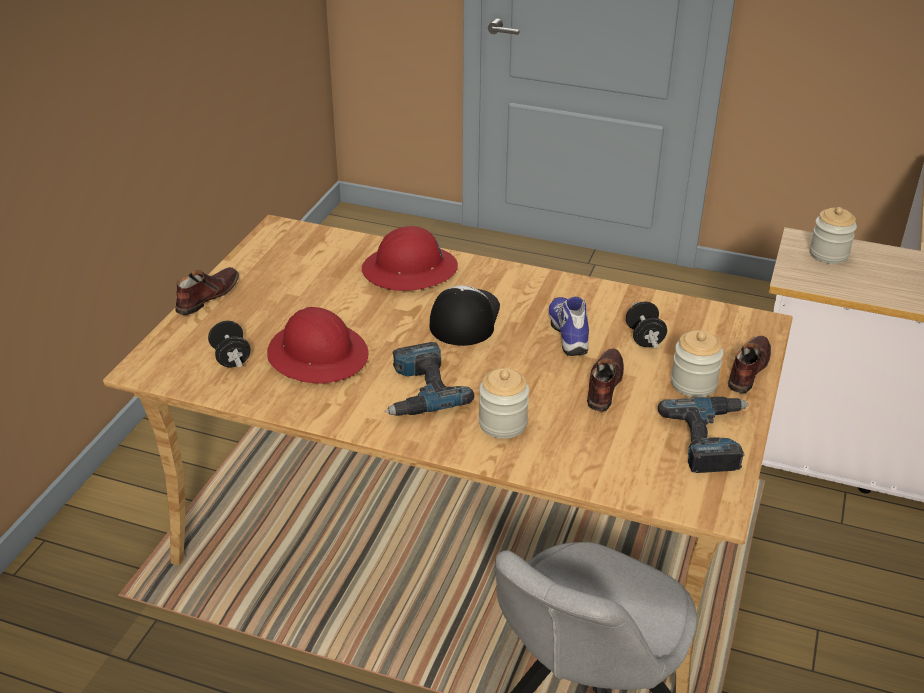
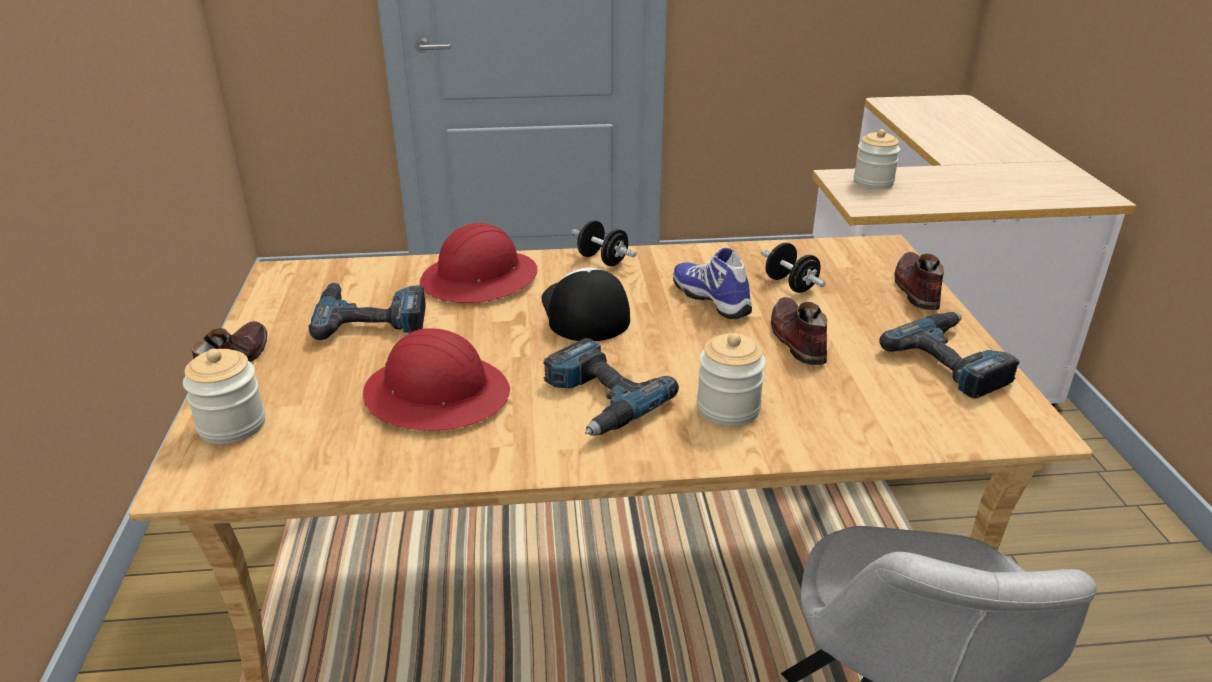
camera: 25 degrees left, 5 degrees down
(231, 358) = (317, 429): black dumbbell -> black dumbbell (602, 260)
(314, 282) = (371, 317): none -> power drill
(693, 384) = (881, 314): jar -> jar (232, 425)

